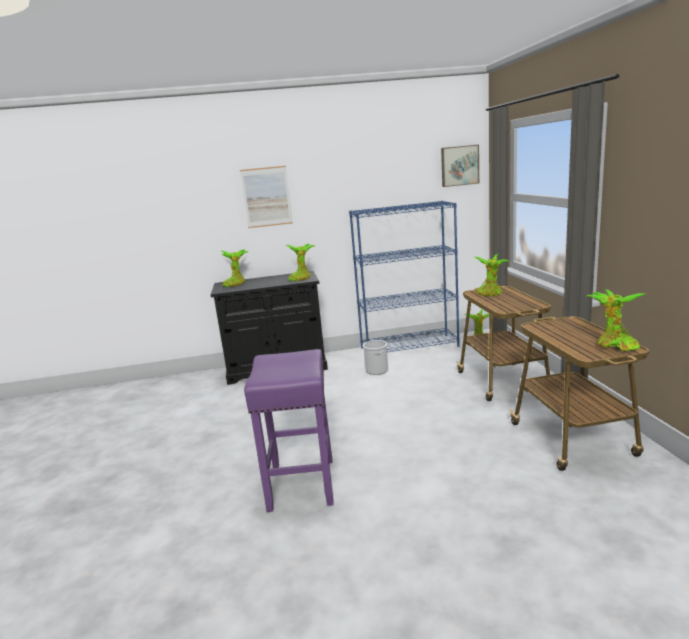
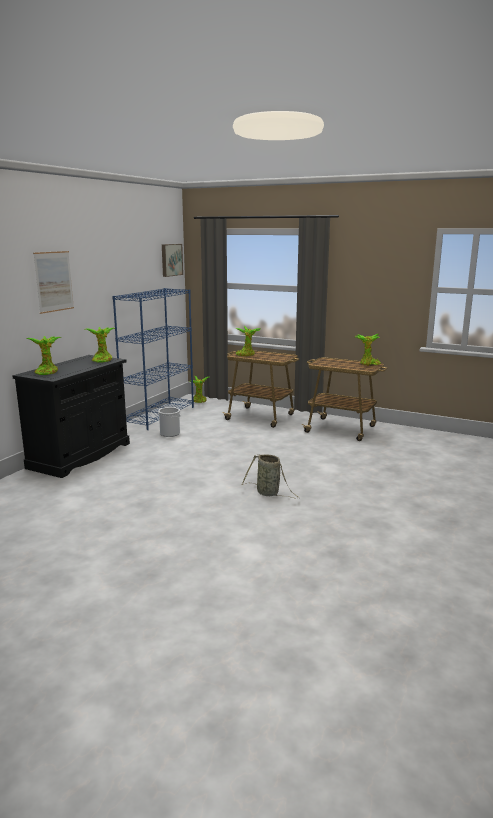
camera: 55 degrees left, 0 degrees up
(302, 485) = (269, 493): purple stool -> basket

